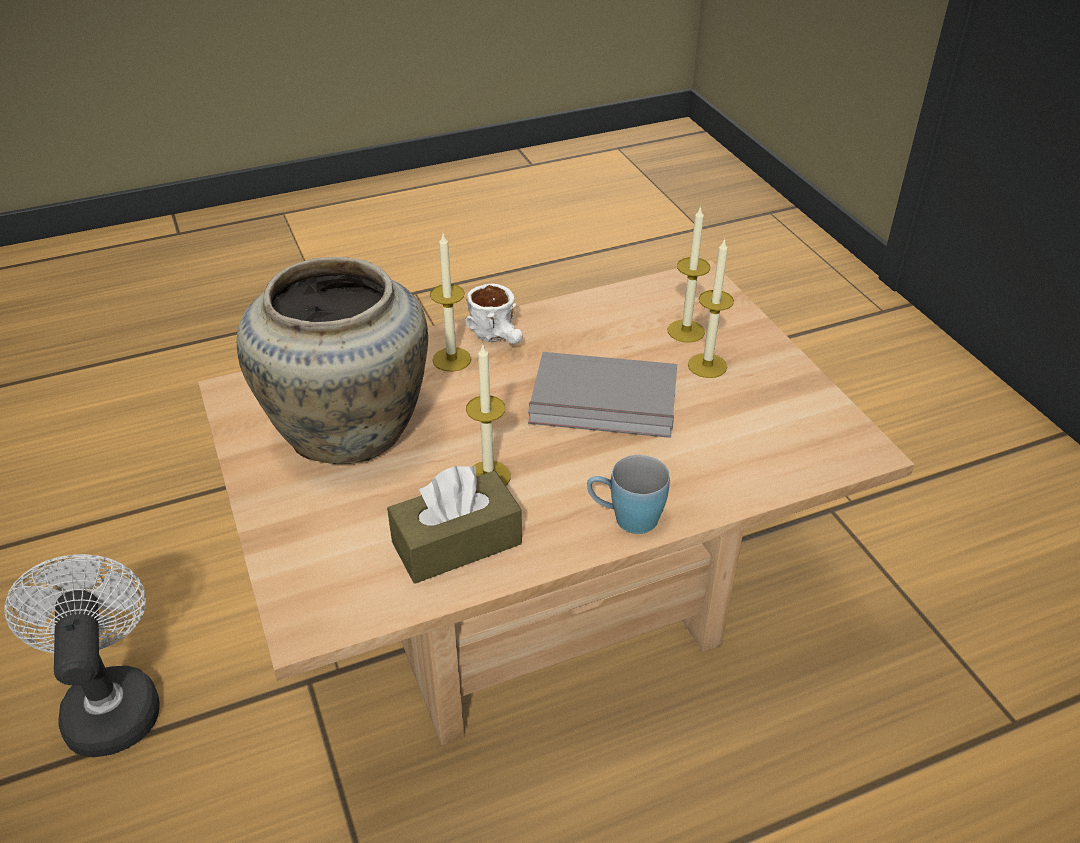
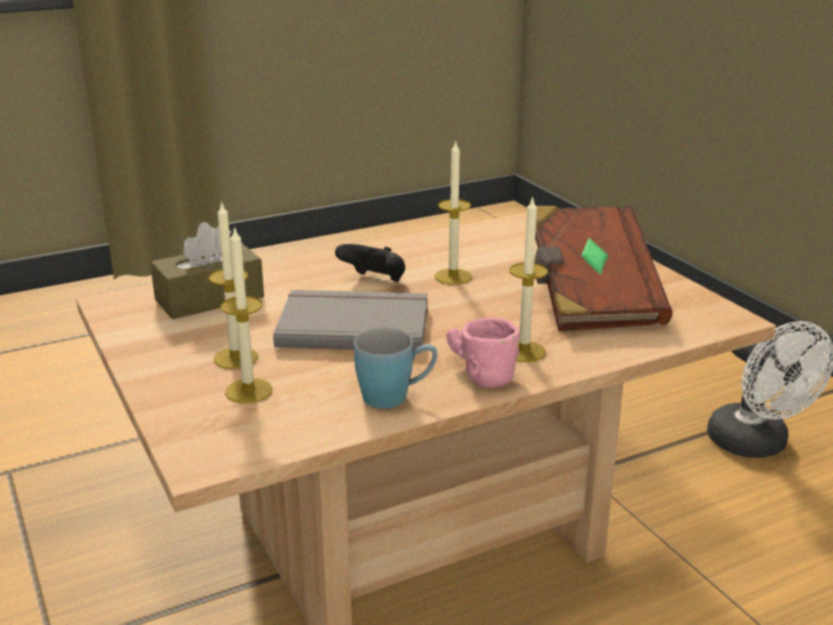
camera: 175 degrees right, 15 degrees down
(350, 429) = (590, 297): beige vase -> brown book
(457, 543) = (465, 247): brown tissue box -> brown tissue box (209, 298)
(501, 338) = (475, 373): white mug -> pink mug
(581, 472) = (374, 281): none -> black game controller
(625, 518) = (339, 261): blue mug -> blue mug (396, 396)

